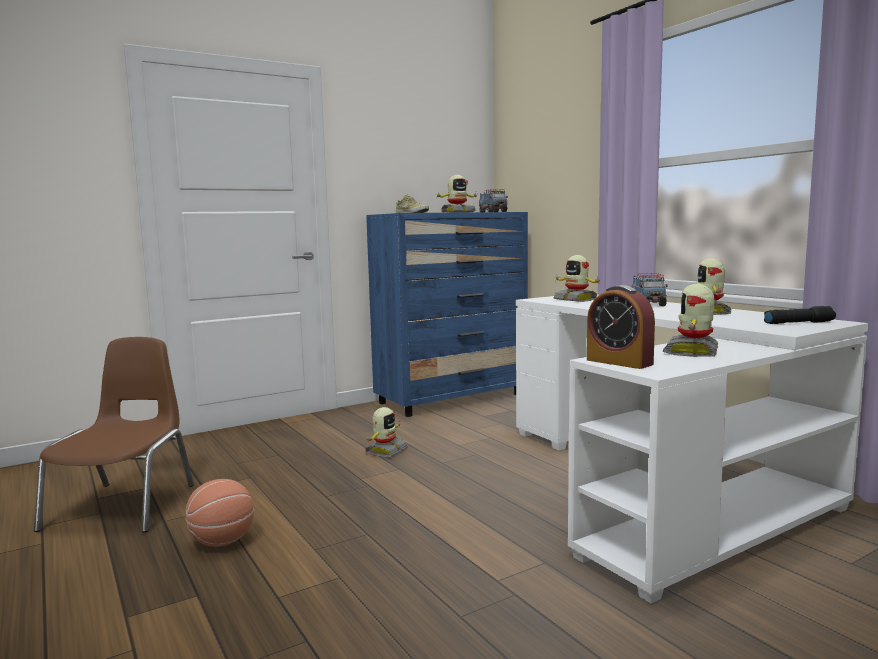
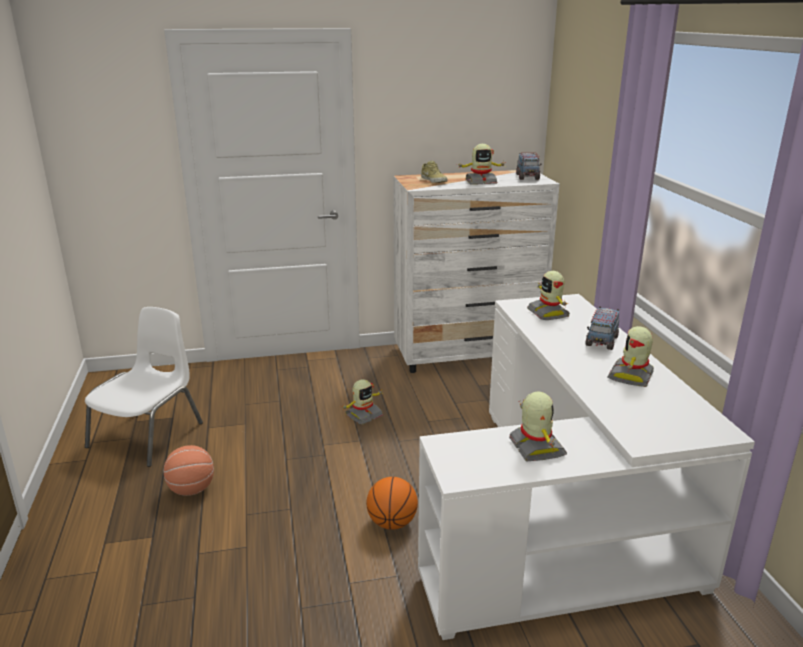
camera: 20 degrees right, 15 degrees up
(124, 506) = (148, 434): brown chair -> white chair
(452, 398) = (468, 354): blue dresser -> white dresser
(496, 522) = (392, 523): none -> basketball
(619, 362) = (451, 452): alarm clock -> none
(693, 352) = (535, 448): toy robot -> toy robot turned 120 degrees clockwise
(798, 323) = (681, 425): black flashlight -> none

